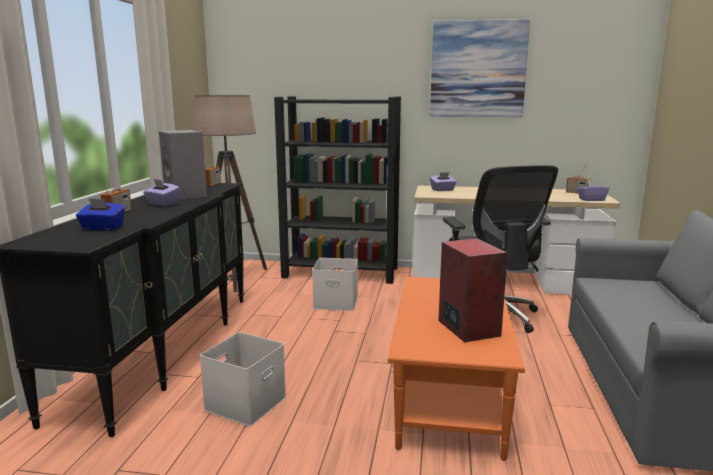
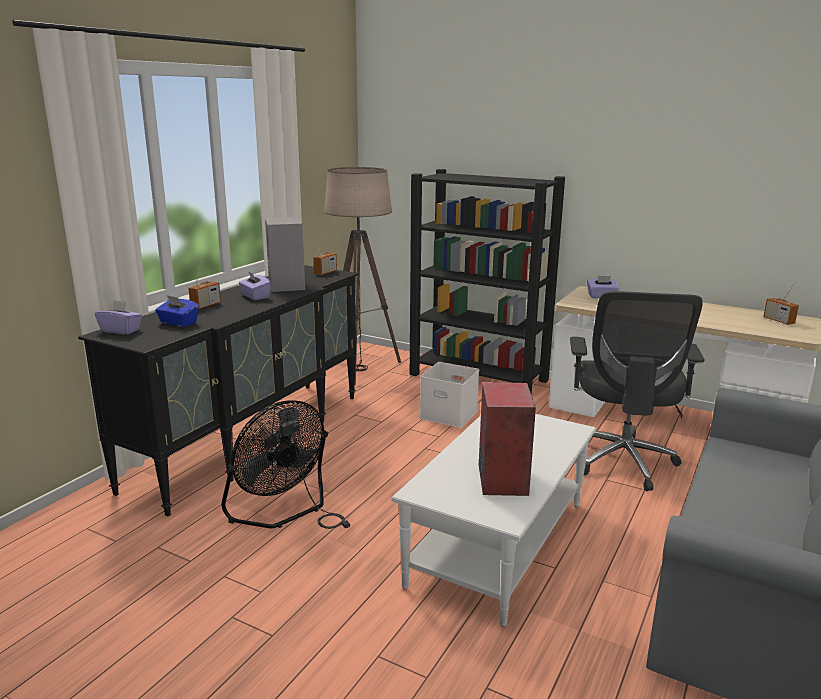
camera: 20 degrees right, 5 degrees up
(246, 404) = (293, 510): white storage box -> black fan
(449, 394) = (498, 543): orange coffee table -> white coffee table
(478, 69) = (665, 147): picture -> none
(591, 199) = (784, 334): purple tissue box -> purple tissue box (121, 330)

